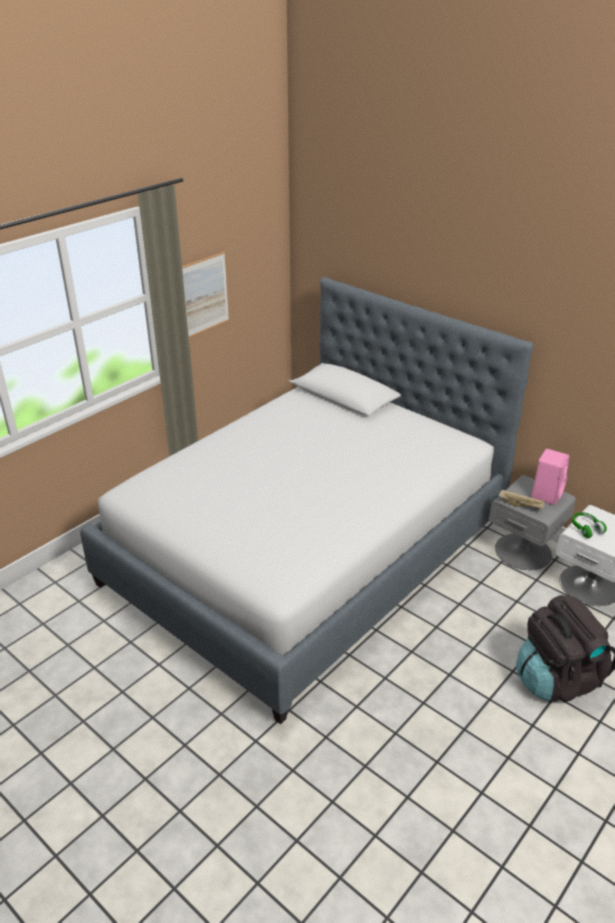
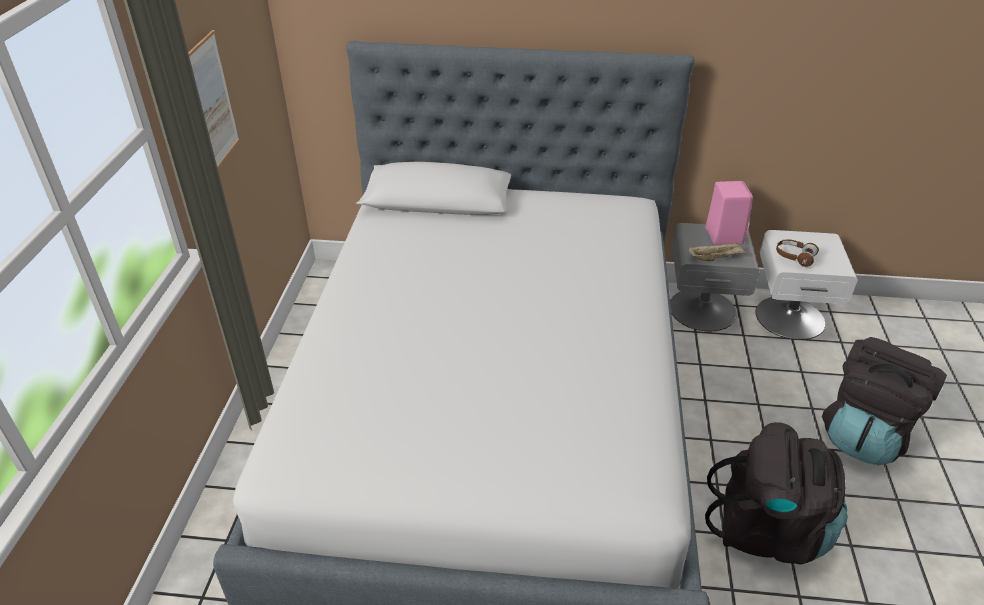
camera: 35 degrees left, 5 degrees up
(416, 691) = (768, 530): none -> black backpack
(586, 529) = (794, 257): green headphones -> brown headphones

